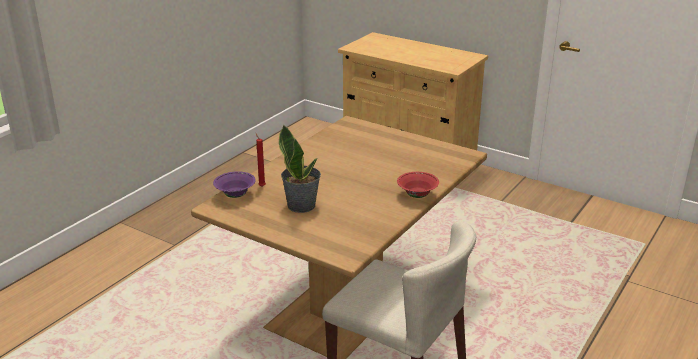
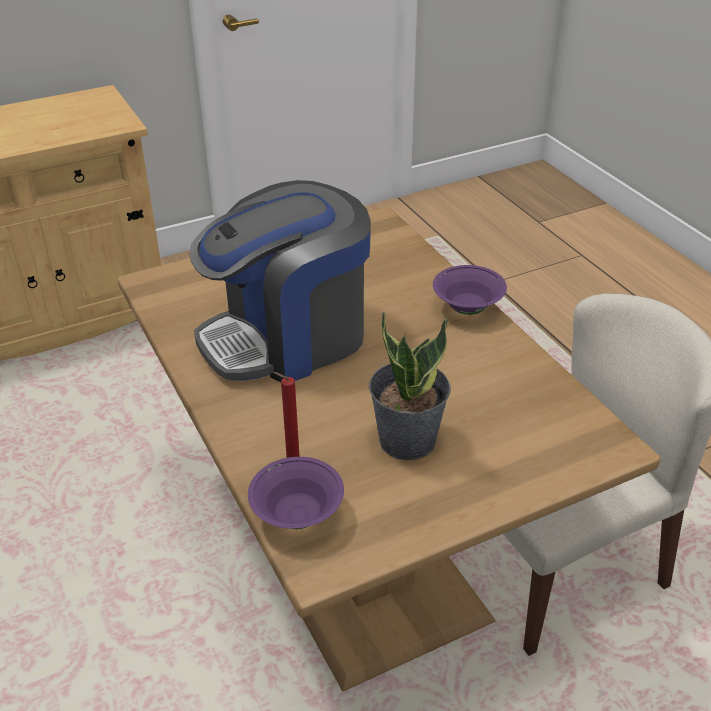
camera: 60 degrees left, 10 degrees up
(343, 161) = (287, 338): none -> coffee machine
(417, 195) = (467, 308): red bowl -> purple bowl

